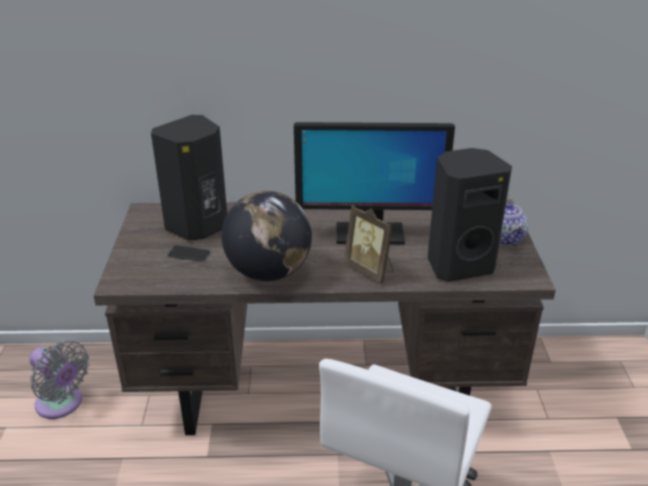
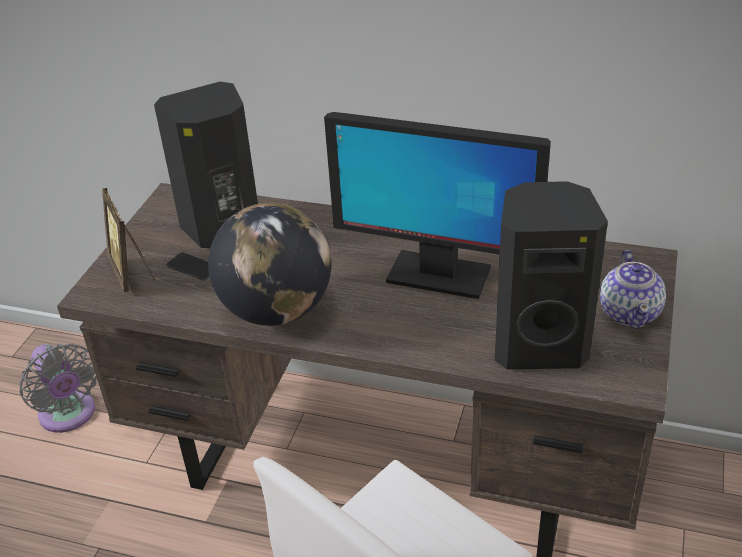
camera: 20 degrees right, 5 degrees up
(370, 270) = (410, 331): picture frame -> picture frame (132, 273)

